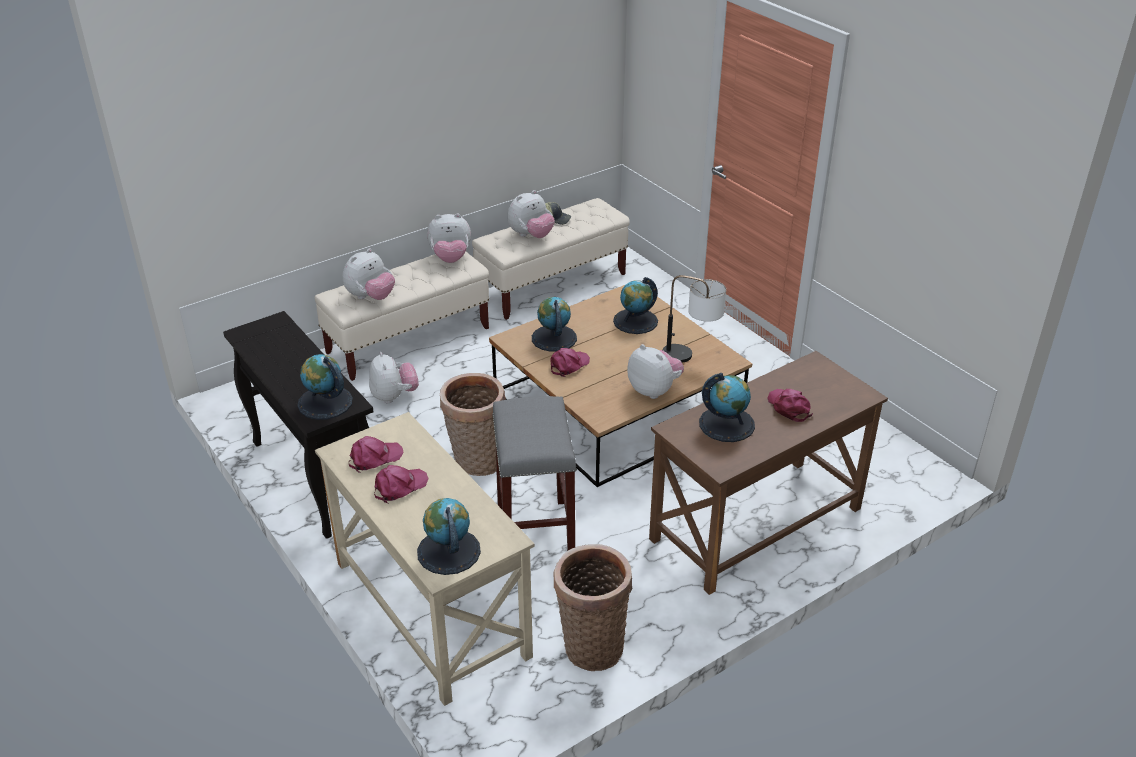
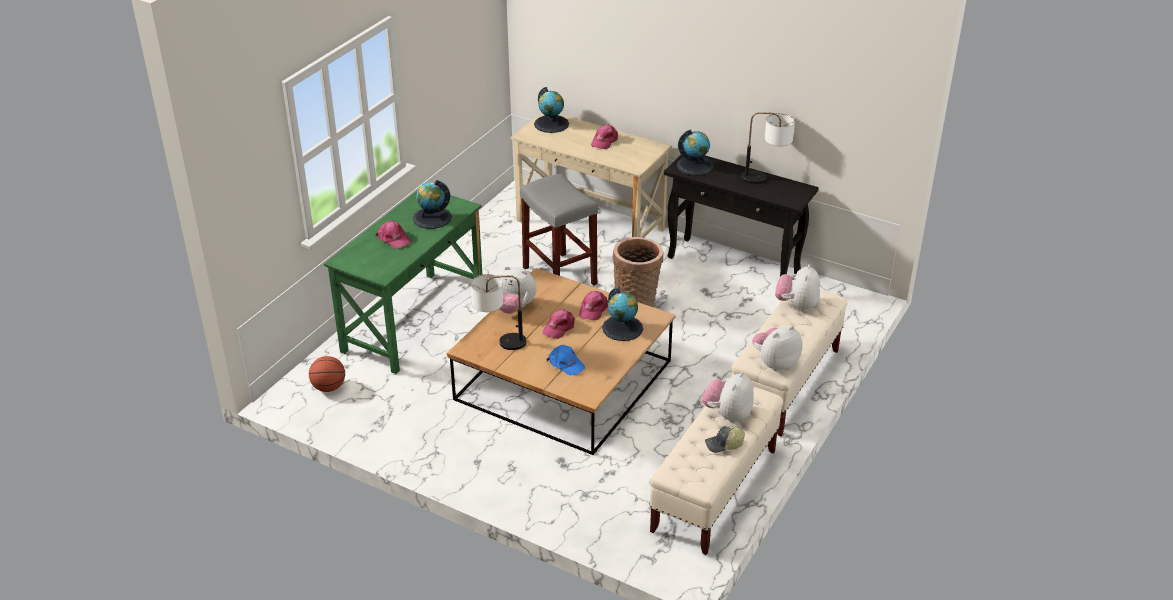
camera: 155 degrees right, 0 degrees up
(265, 358) = (766, 179): none -> table lamp
(374, 458) = (633, 149): pink cap -> pink cap (559, 327)
(394, 396) = (743, 333): plush toy -> none
(591, 645) = (487, 234): basket -> none
(635, 321) = (566, 364): globe -> blue cap
(756, 525) = (413, 321): brown desk -> green desk
(879, 468) = (329, 387): none -> basketball

